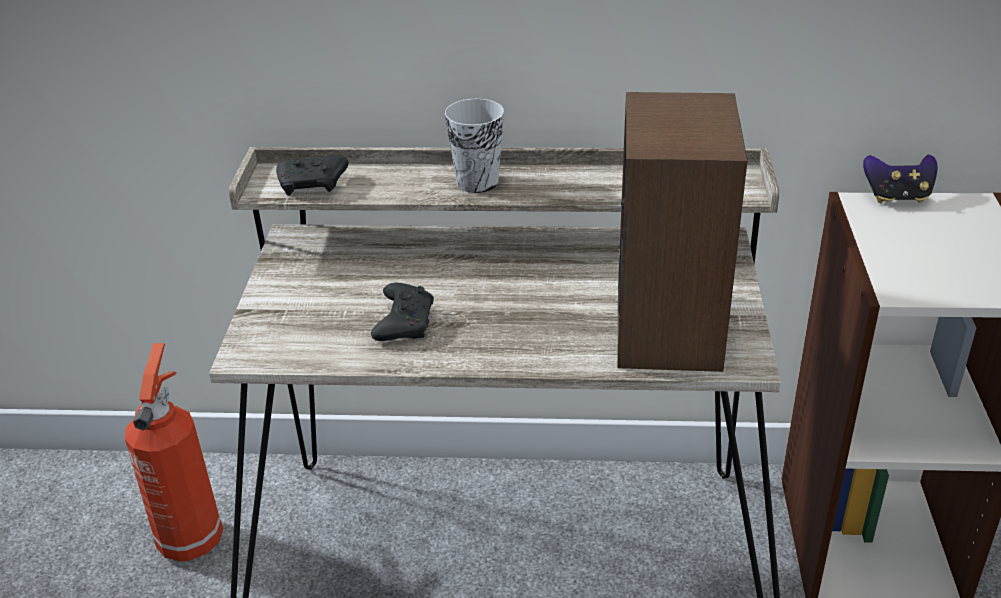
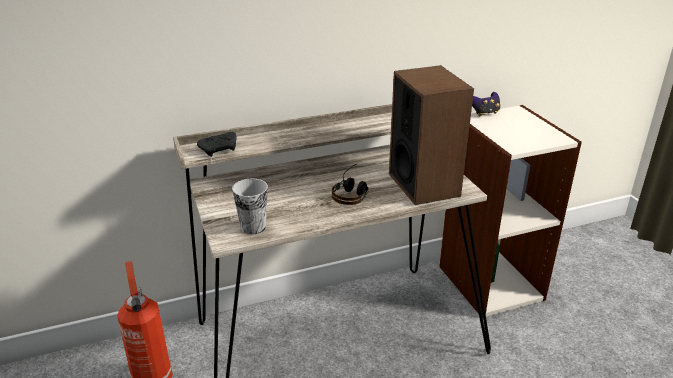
camera: 25 degrees left, 5 degrees down
(404, 322) = (298, 208): black game controller -> none
(477, 182) = (304, 134): cup -> cup (253, 227)
(522, 313) = (352, 192): none -> headphones

